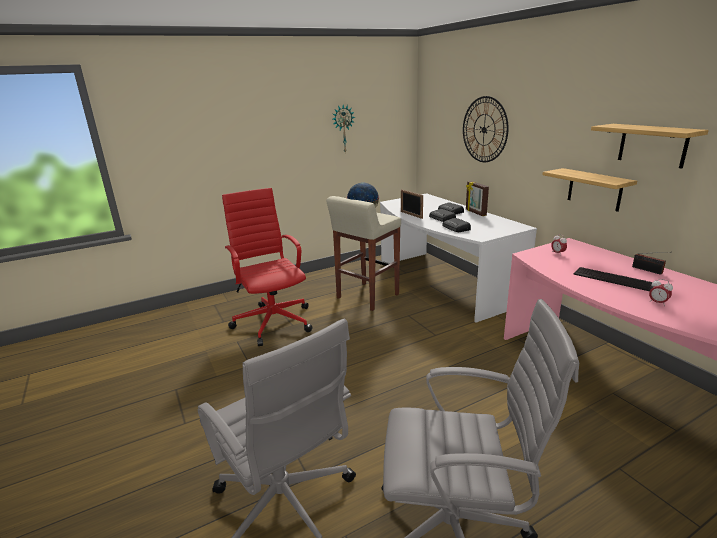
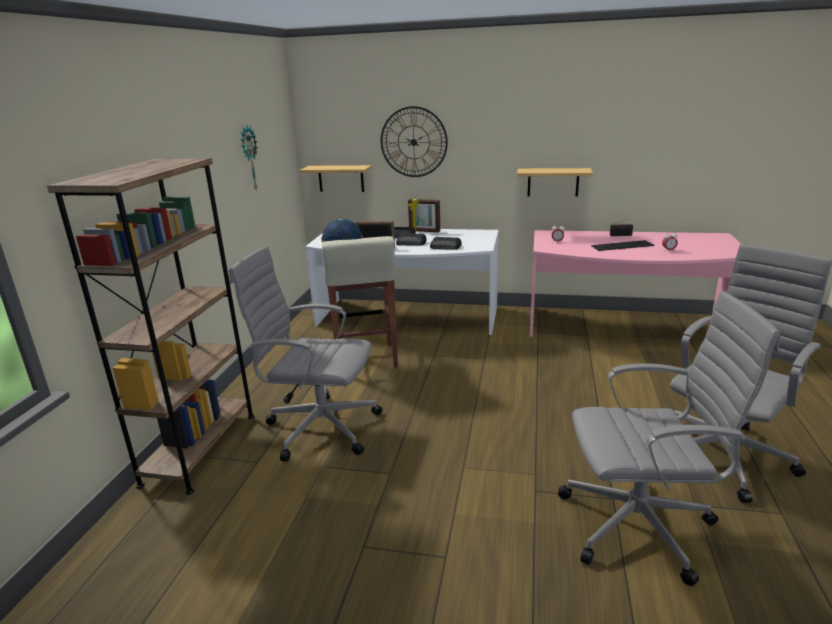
camera: 50 degrees left, 0 degrees up
(221, 302) = (200, 448): none -> brown bookcase
(273, 321) = (319, 427): red office chair -> grey office chair
(652, 145) = (599, 138): shelf -> shelf (341, 178)

